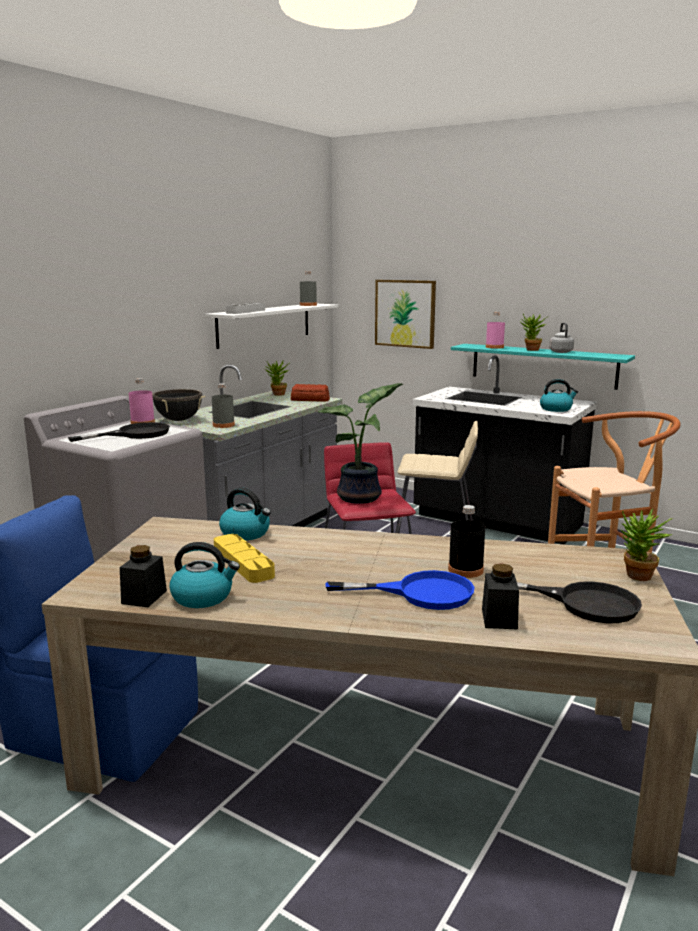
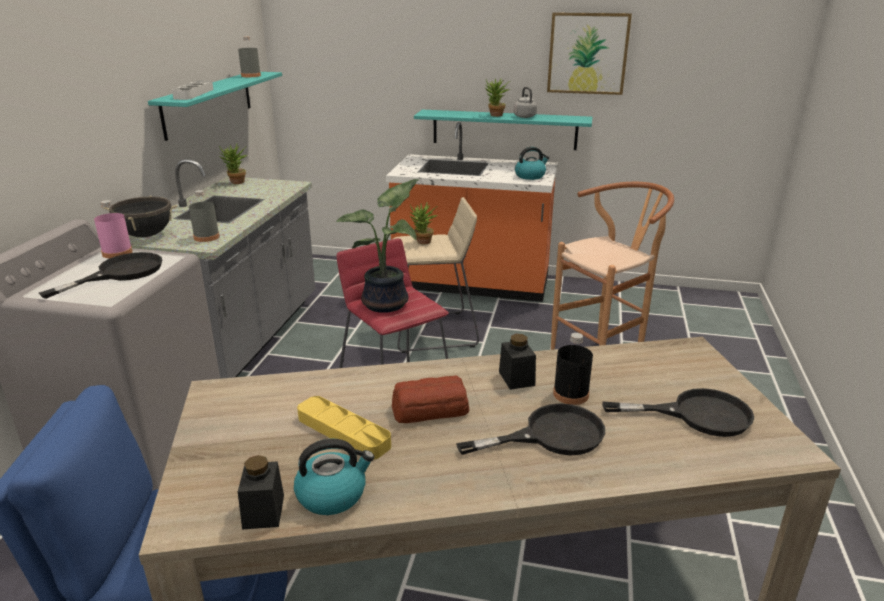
camera: 20 degrees left, 10 degrees up
(246, 533) = (318, 387): kettle -> none
(264, 324) = (208, 103): white shelf -> turquoise shelf
(309, 399) = (277, 186): bread -> bread (429, 409)
(405, 313) = (355, 78): picture -> picture (588, 53)
(420, 593) = (550, 435): blue frying pan -> black frying pan
(494, 347) = (457, 113): pink bottle -> none
(496, 521) = (472, 285): black counter -> orange counter
(499, 618) = (642, 453): black jar -> black jar (516, 378)
(637, 578) = (718, 373): potted plant -> potted plant (423, 243)

